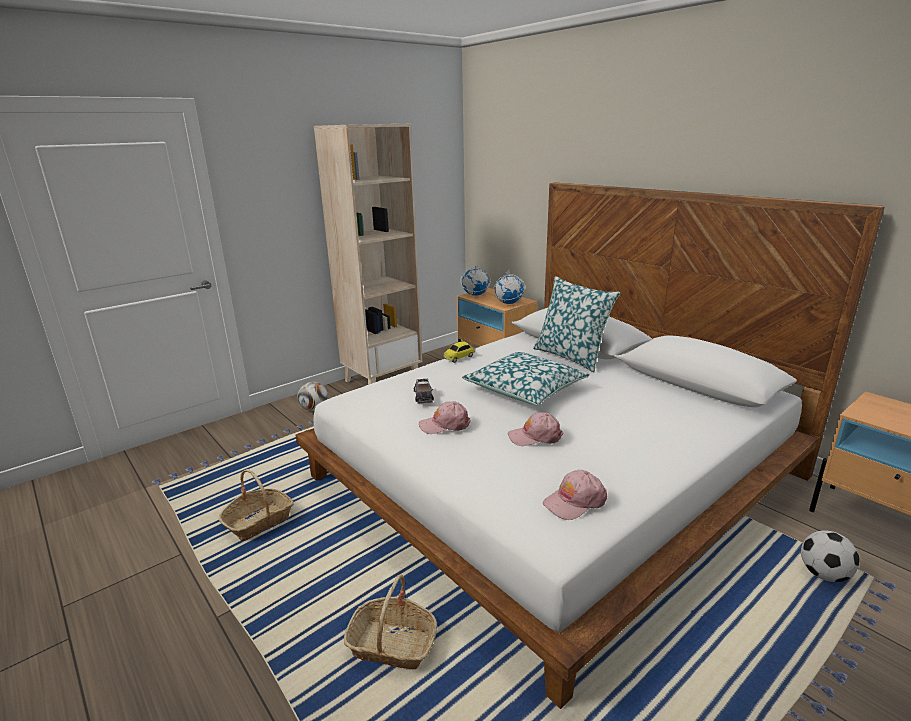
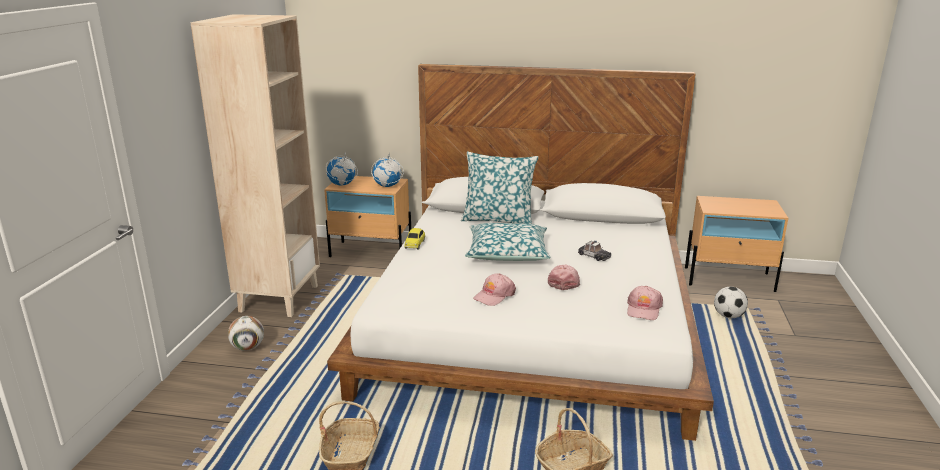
camera: 40 degrees left, 0 degrees up
(423, 396) = (445, 281): toy car -> toy car (594, 256)
(535, 436) = (564, 281): pink cap -> pink cap turned 150 degrees clockwise

